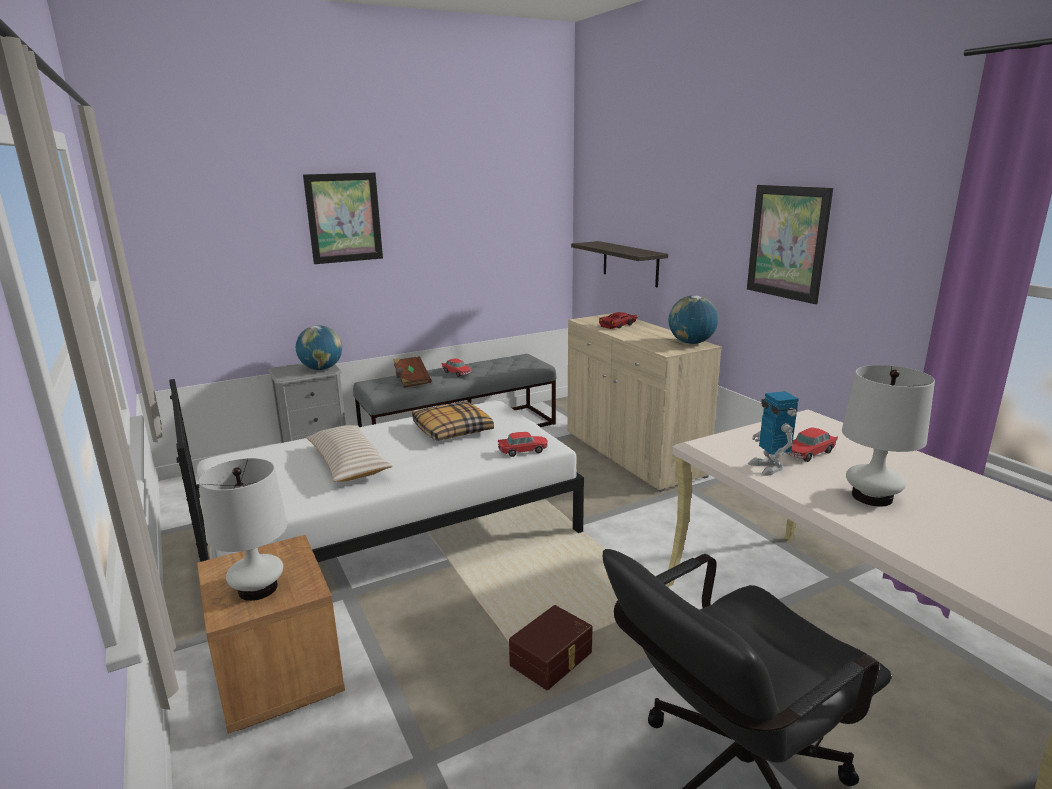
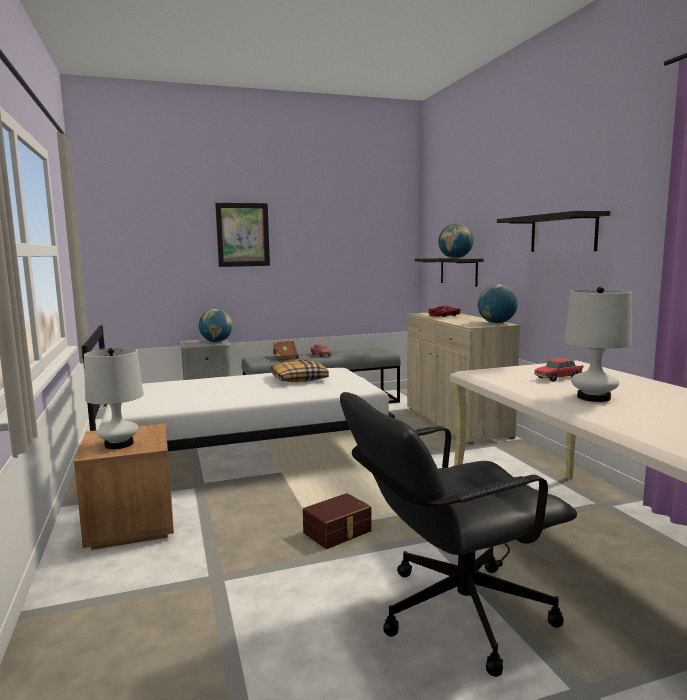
camera: 10 degrees right, 10 degrees down
(348, 464) = (213, 391): beige pillow -> none
(523, 451) = (346, 390): toy car -> none
(631, 251) = (455, 258): none -> globe
(769, 467) = (518, 383): toy robot -> none
(787, 242) = (562, 233): picture -> shelf

